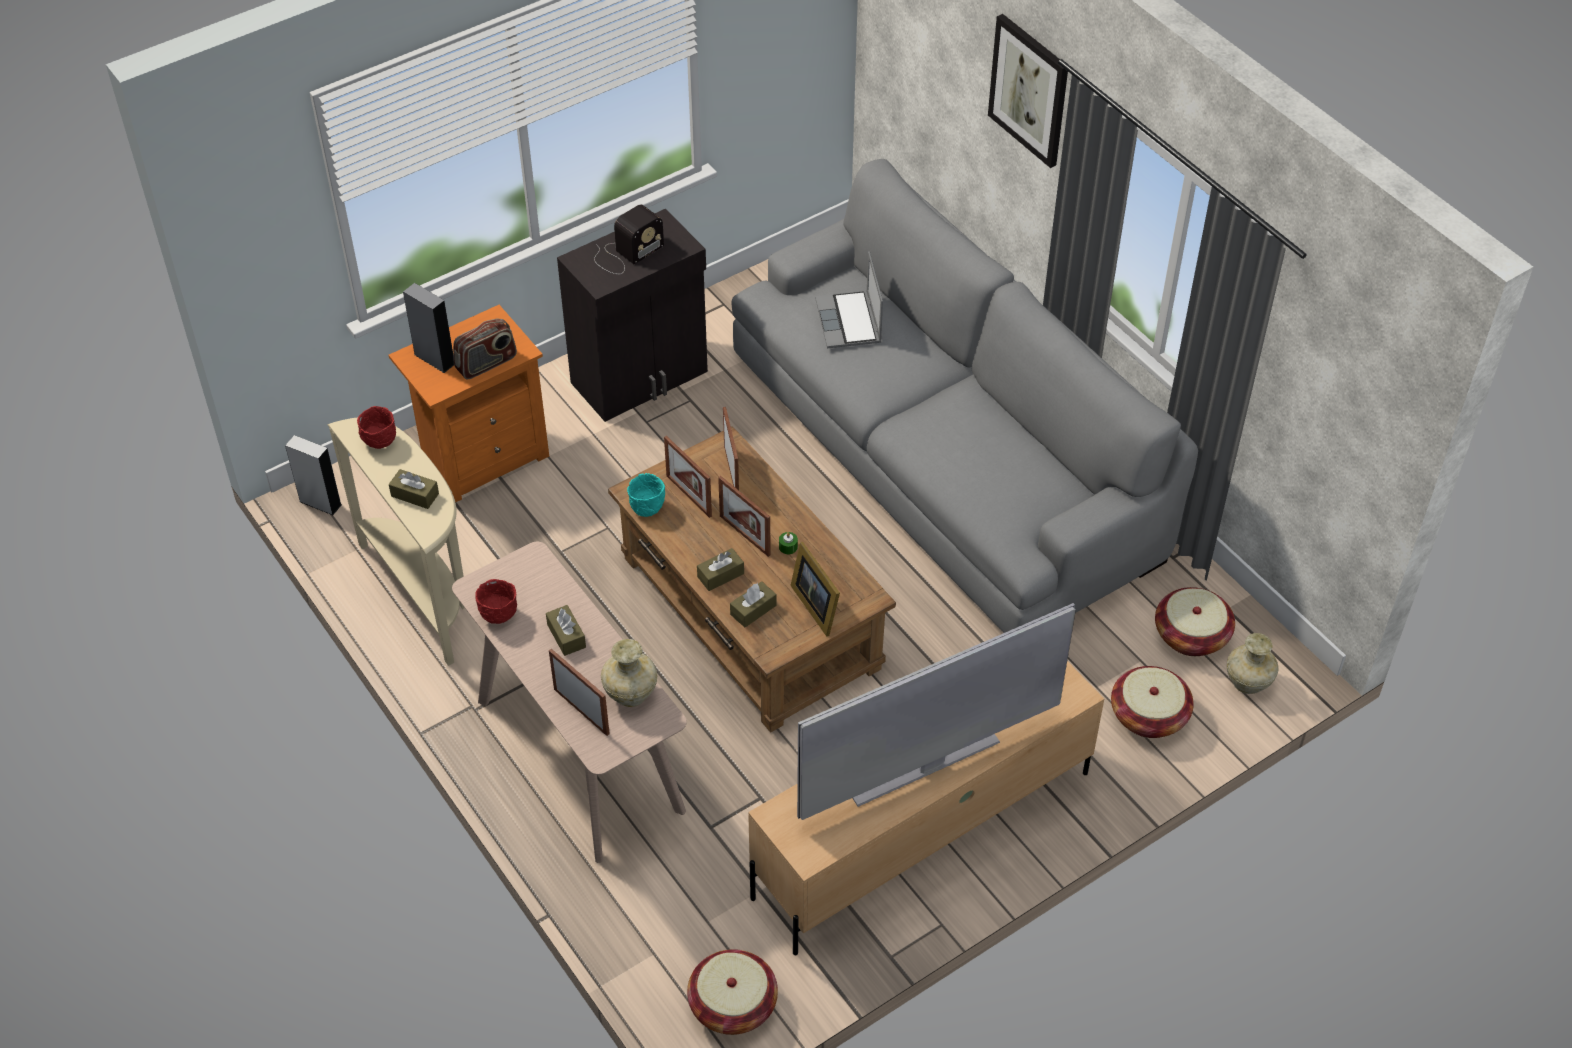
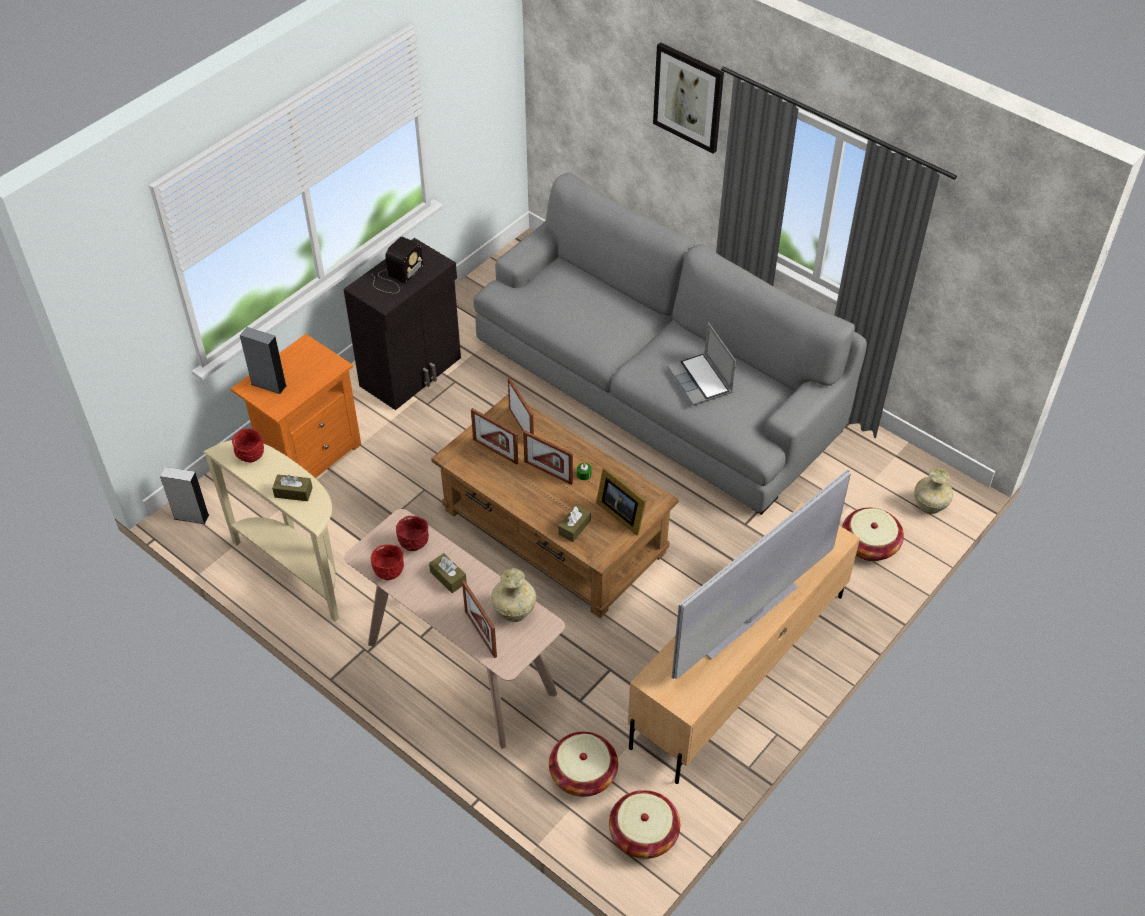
camera: 15 degrees left, 0 degrees up
(486, 364) = (311, 380): radio -> none
(539, 586) = (413, 544): none -> red bowl
(581, 711) = (480, 633): picture frame -> picture frame turned 150 degrees counterclockwise
(648, 508) = (467, 467): turquoise bowl -> none
(720, 575) = (540, 506): brown tissue box -> none
(849, 322) = (571, 299): laptop -> laptop (701, 381)
(1191, 635) = (878, 480): basket -> basket (583, 774)

